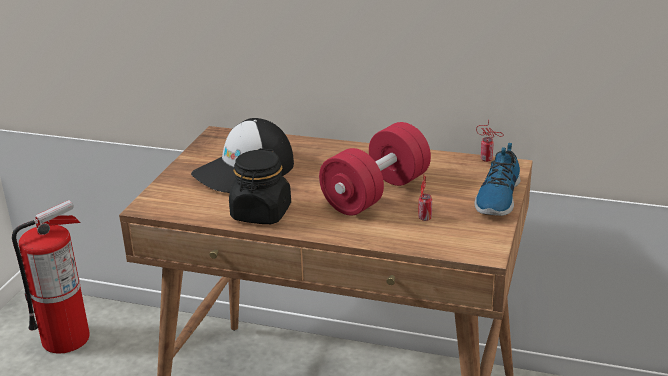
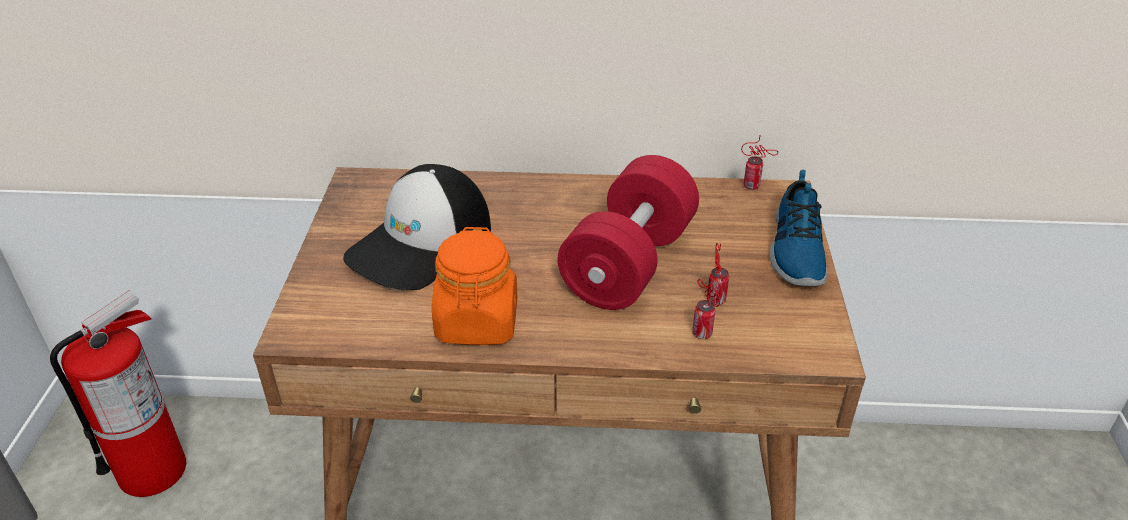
camera: 15 degrees left, 10 degrees up
(261, 213) = (477, 323): black jar -> orange jar
(405, 233) = (700, 332): none -> can

